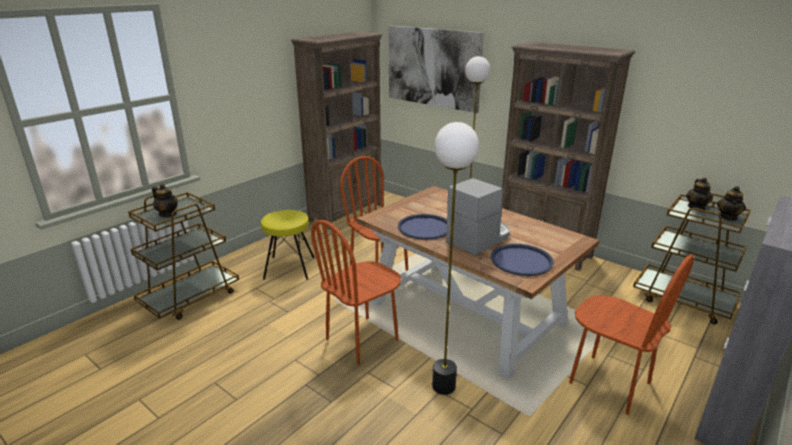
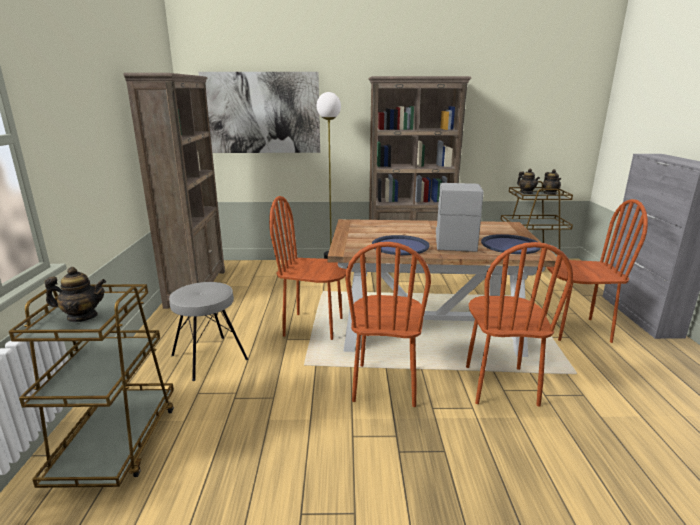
camera: 40 degrees left, 5 degrees down
(290, 268) = (210, 357): yellow stool -> grey stool
(443, 386) = (499, 385): floor lamp -> brown chair

